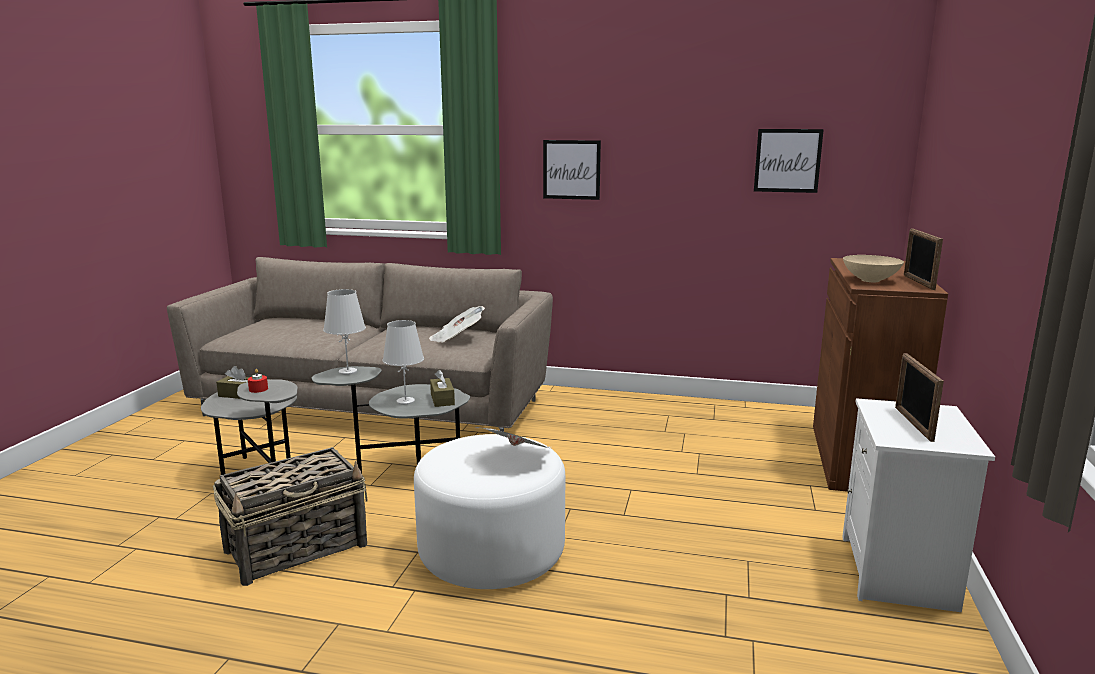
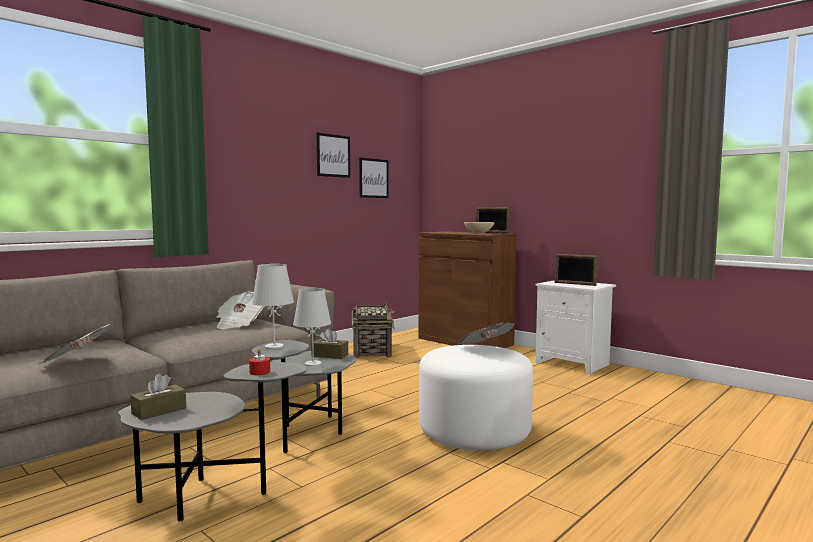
camera: 60 degrees left, 10 degrees down
(287, 339) = (78, 361): none -> newspaper
(298, 548) = (390, 496): basket -> basket (371, 350)
(571, 169) = (251, 180): picture -> picture (333, 155)

